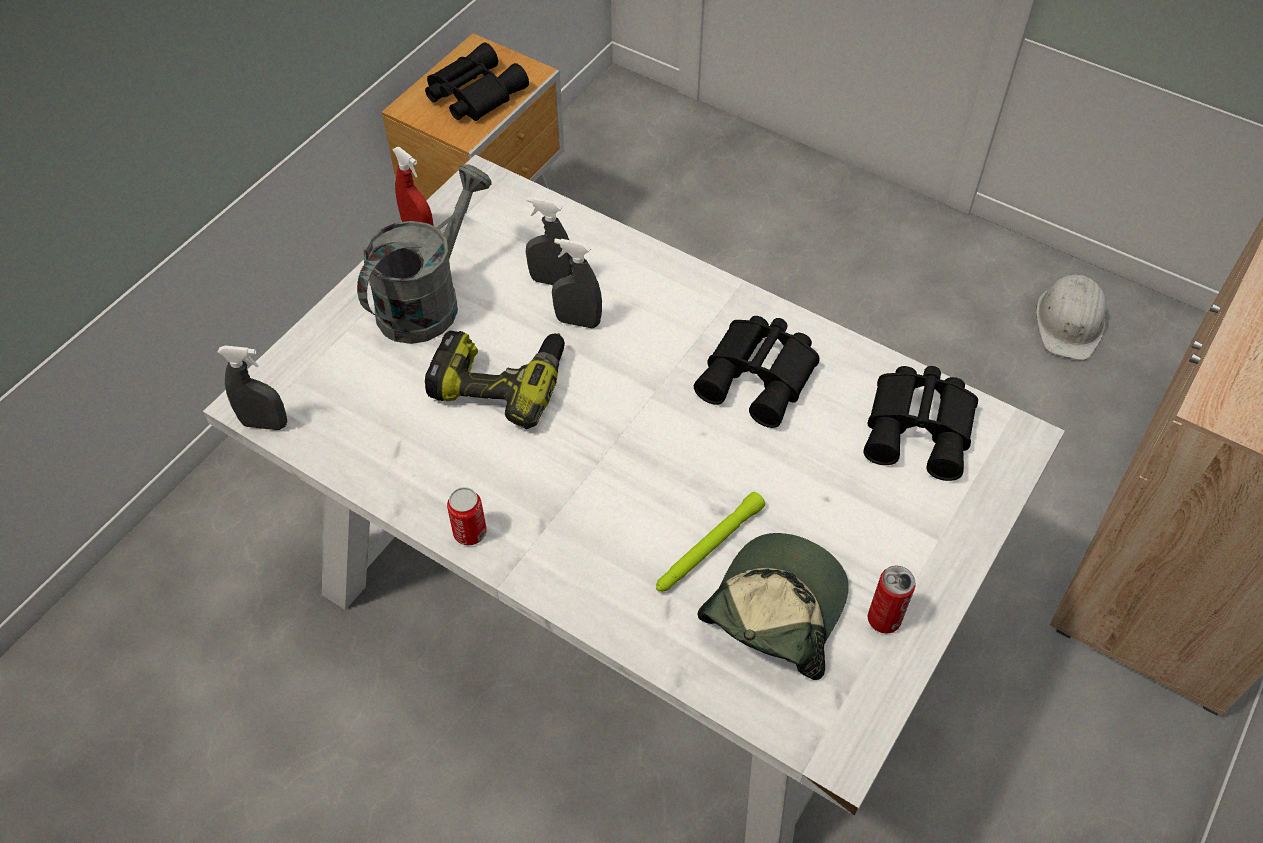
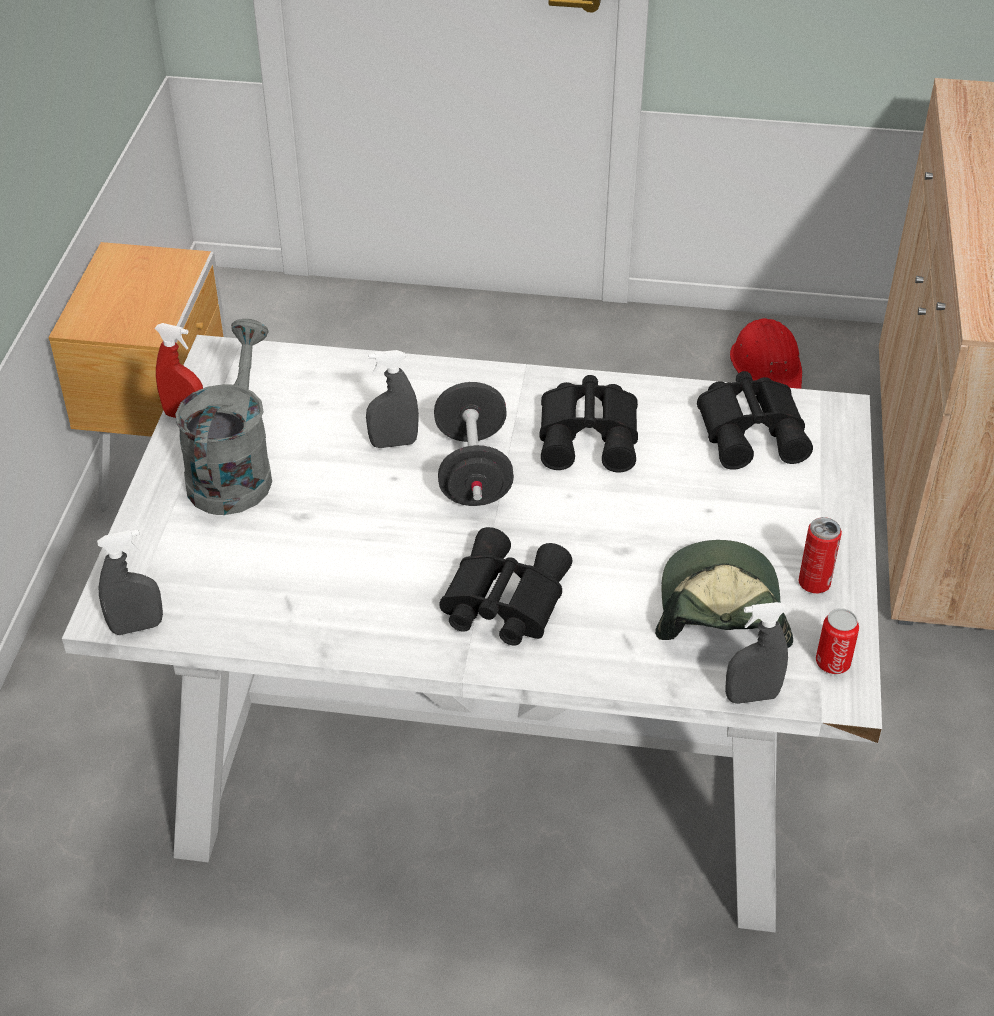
camera: 25 degrees left, 10 degrees down
(470, 532) = (406, 646): can -> can (832, 663)
(473, 93) = (137, 295): black binoculars -> black binoculars (501, 600)
(500, 381) = (352, 515): power drill -> none
(551, 281) = (346, 418): grey spray bottle -> grey spray bottle (751, 696)
(631, 375) = (473, 470): none -> black dumbbell
(708, 548) = (632, 582): green flashlight -> none
(1070, 322) = (767, 366): white hard hat -> red hard hat

